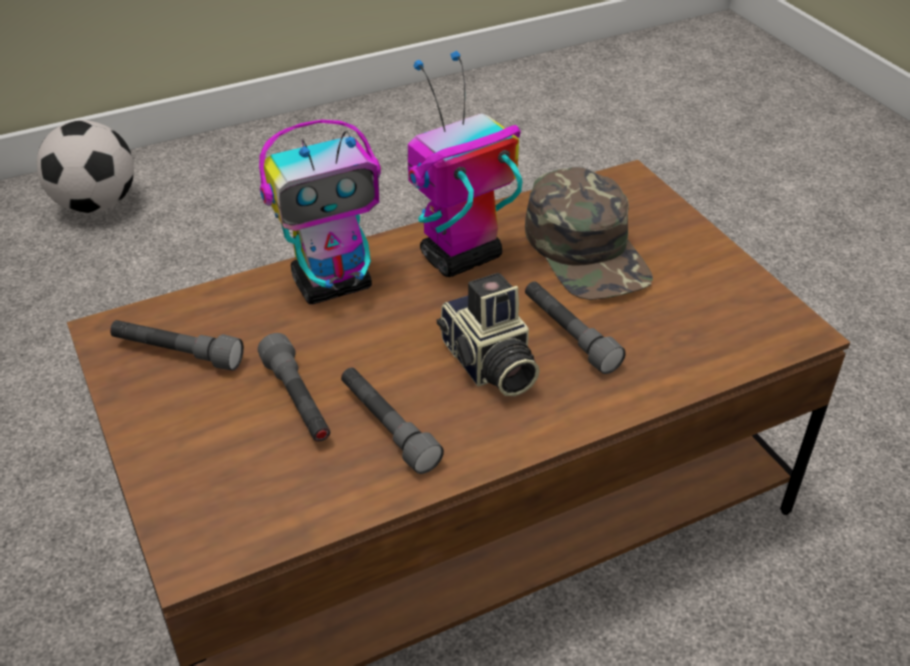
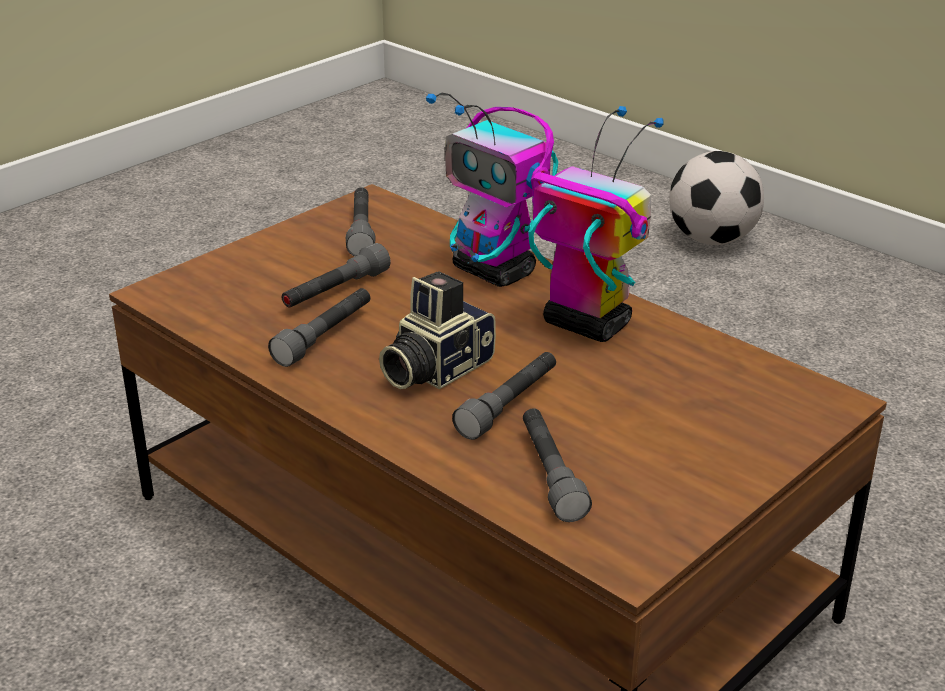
camera: 70 degrees right, 10 degrees down
(587, 250) = (663, 394): green cap -> none
(678, 339) = (550, 474): none -> grey flashlight

